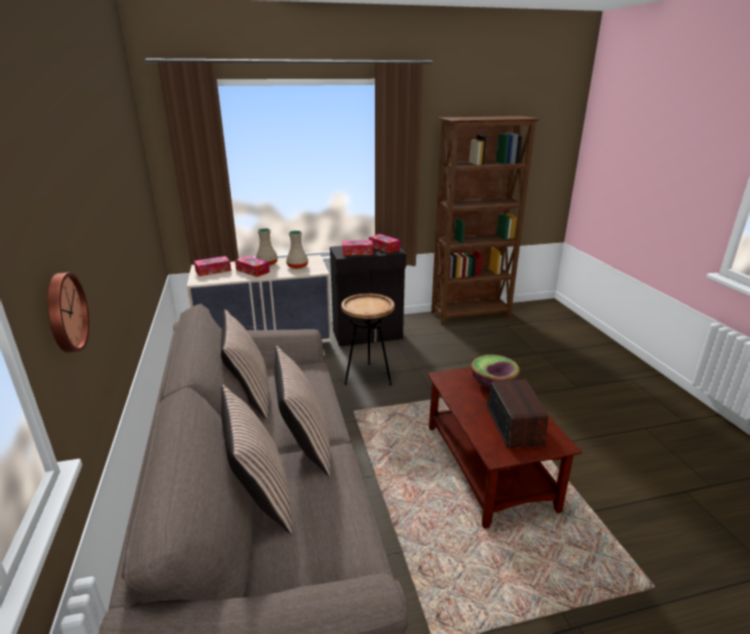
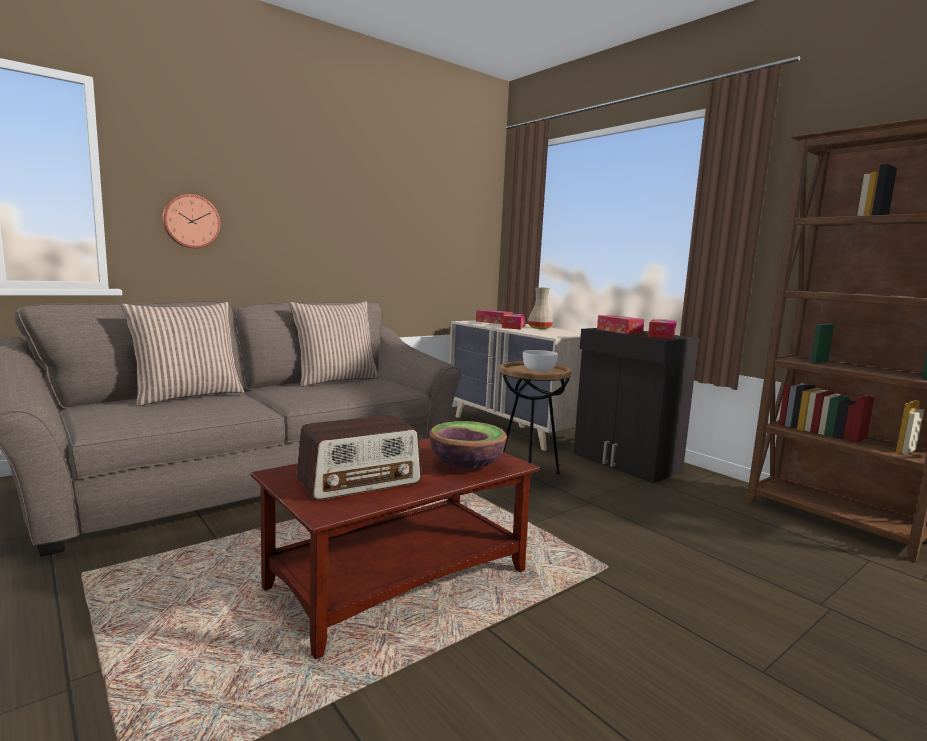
camera: 65 degrees right, 15 degrees down
(298, 266) = (552, 332): beige vase -> none
(304, 445) = (265, 399): pillow -> none
(367, 303) = (539, 369): none -> white bowl

